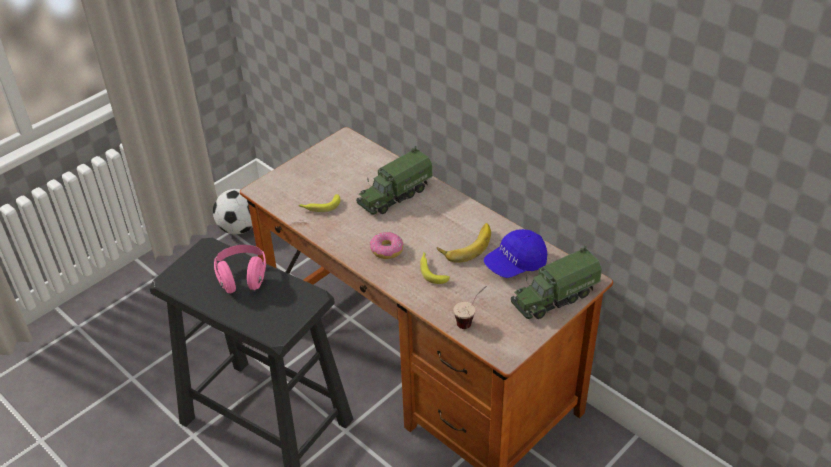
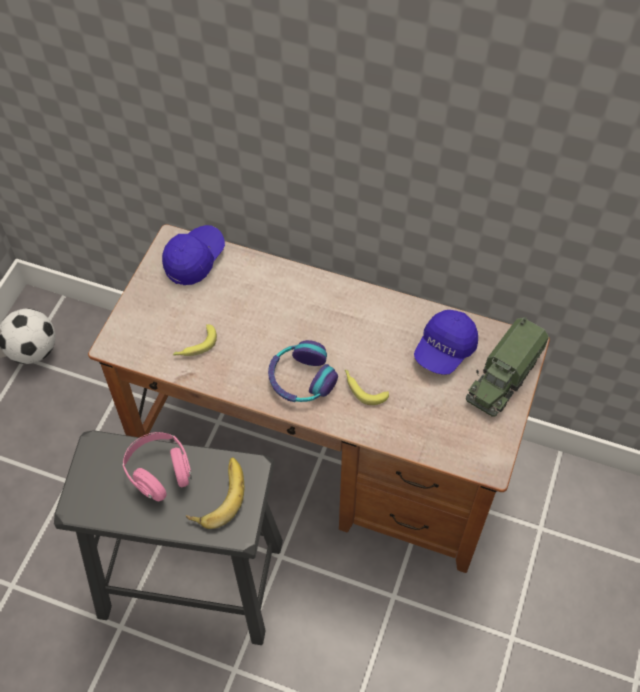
camera: 25 degrees left, 15 degrees up
(354, 153) = (194, 260): none -> blue cap
(386, 250) = (301, 379): donut -> headphones
(394, 195) = (271, 303): toy truck -> none
(466, 244) = (381, 342): banana -> banana (217, 495)
(470, 320) = (435, 436): cup -> none

